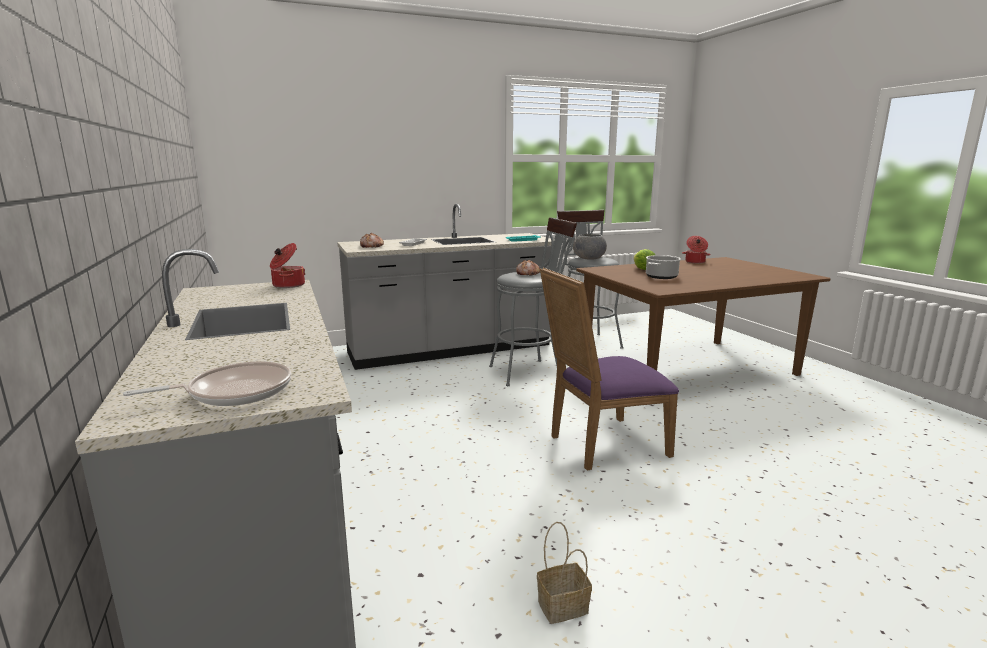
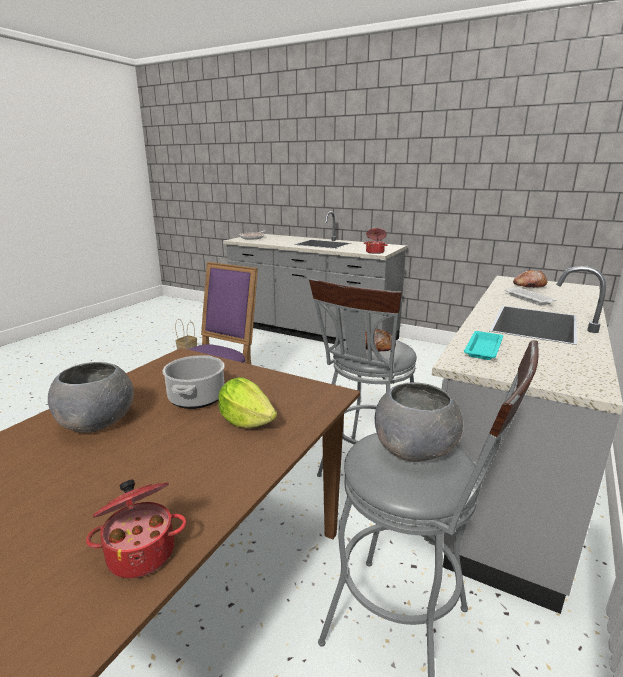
camera: 140 degrees right, 5 degrees up
(715, 279) = (98, 421): none -> grey bowl

